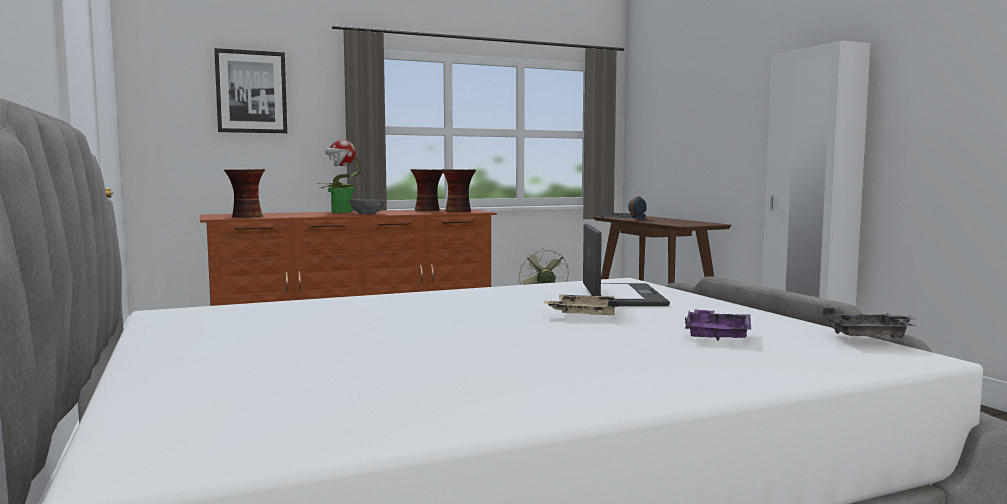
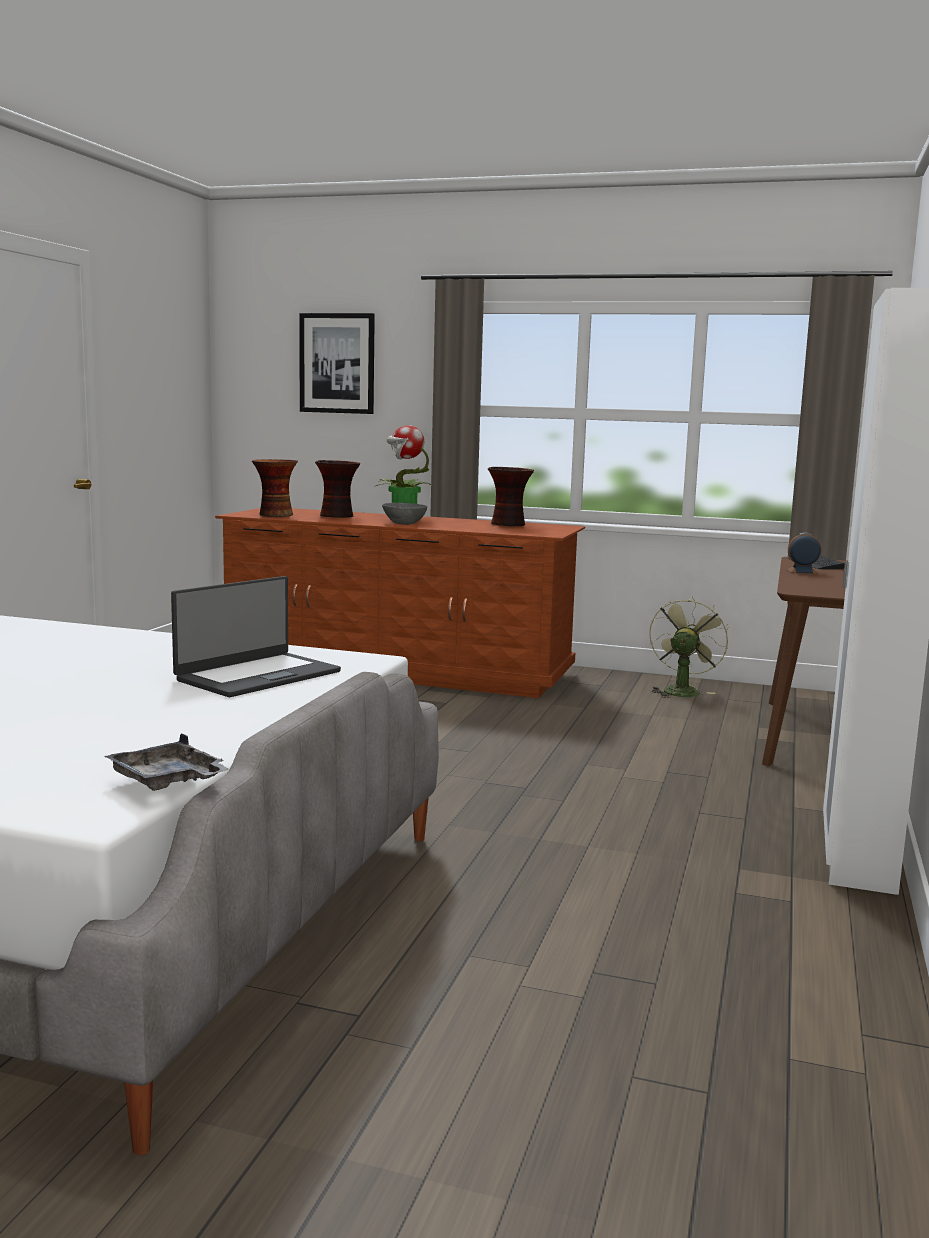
camera: 40 degrees right, 5 degrees up
(459, 211) = (527, 531): vase -> vase (338, 516)
(583, 314) = (118, 685): beige tray -> none
(717, 335) = (87, 736): purple tray -> none

